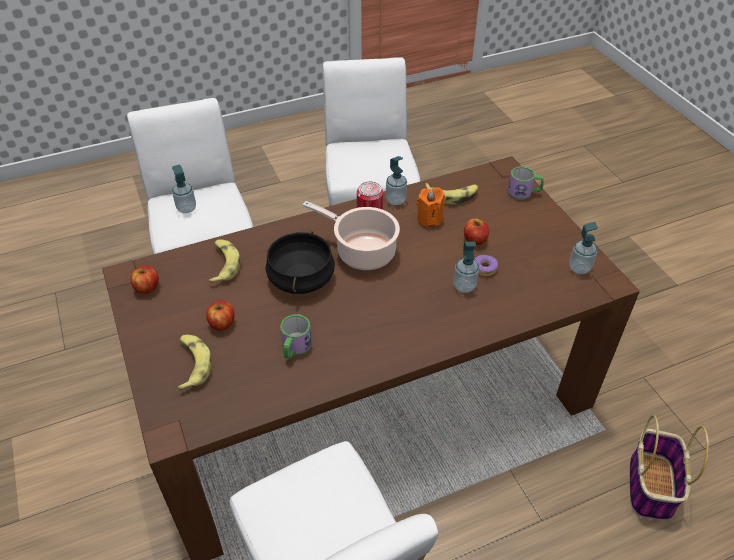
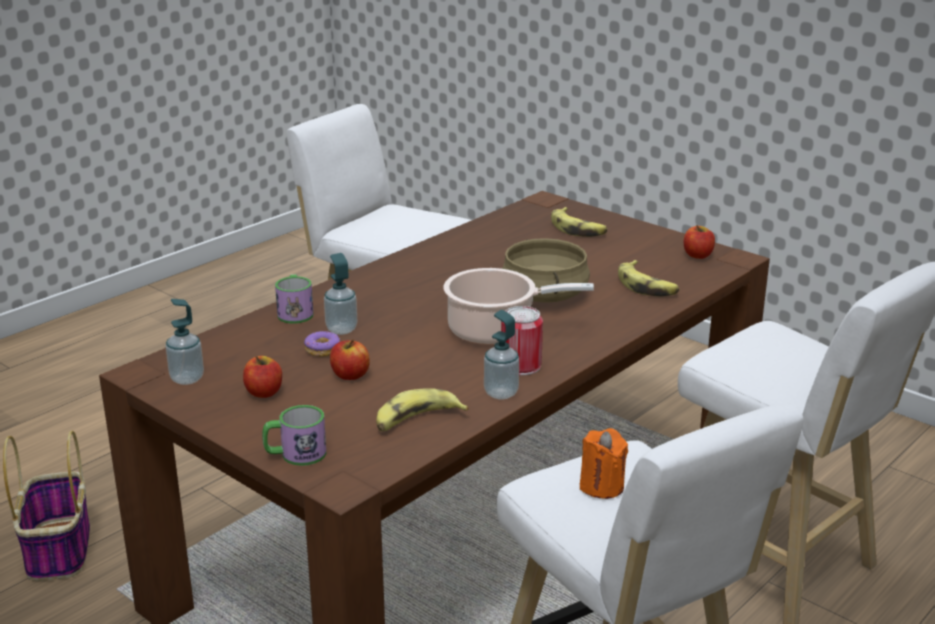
camera: 155 degrees right, 20 degrees down
(186, 208) = (797, 354): soap dispenser -> none
(222, 323) = (586, 252): apple -> apple (264, 392)
(295, 348) = (494, 254): mug -> mug (295, 312)
(302, 278) = (543, 295): black cooking pot -> beige cooking pot
(429, 219) = (432, 383): orange candle -> orange candle (601, 486)

